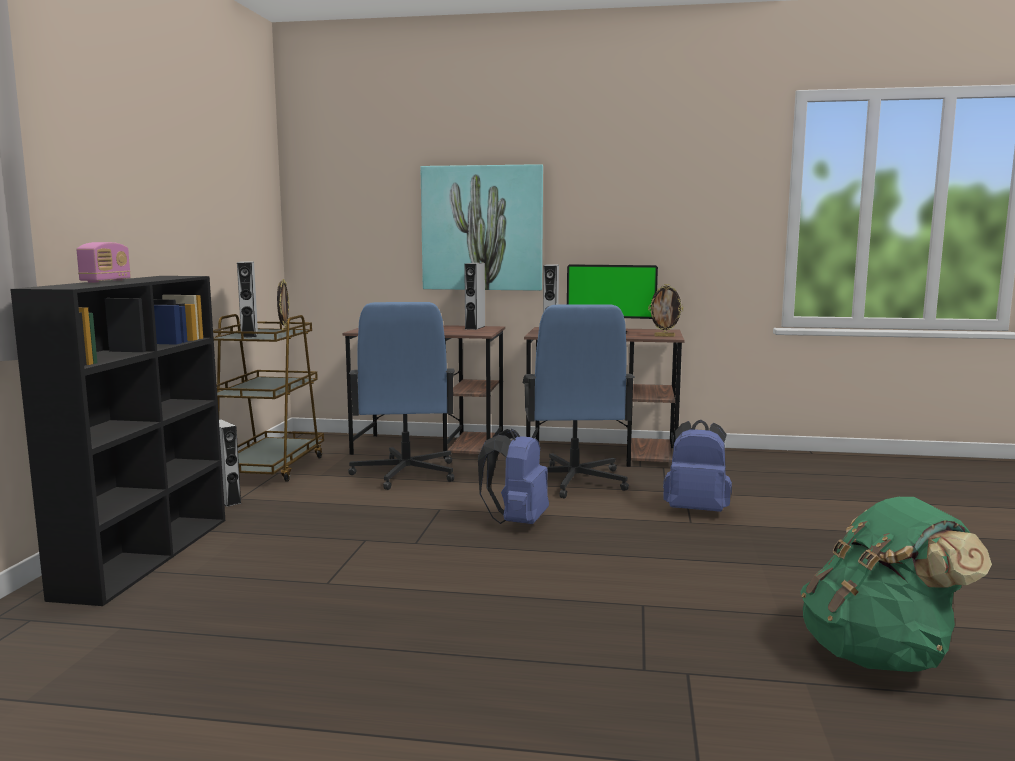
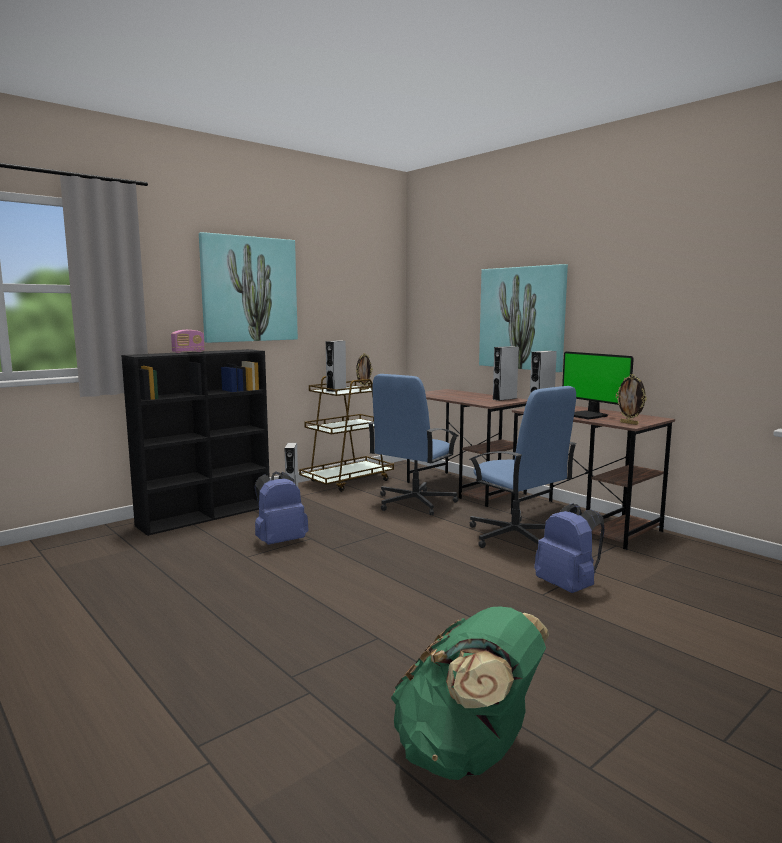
camera: 40 degrees right, 0 degrees up
(133, 178) = (249, 289): none -> picture
(517, 522) = (416, 554): blue backpack -> blue backpack (280, 542)
(573, 481) = (515, 537): blue office chair -> blue office chair turned 75 degrees counterclockwise

